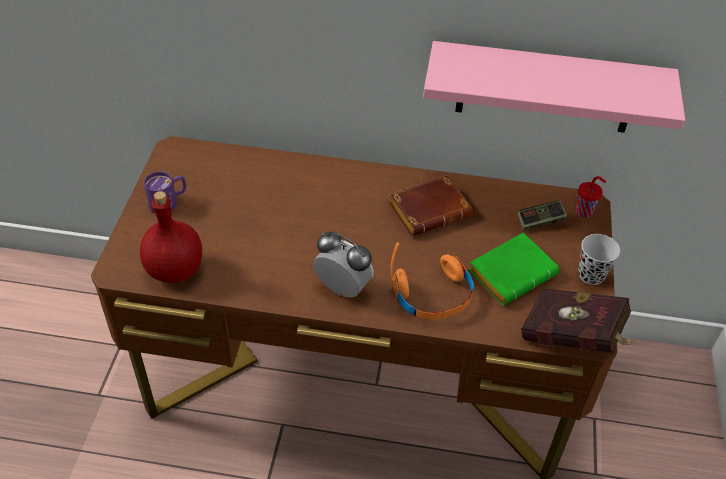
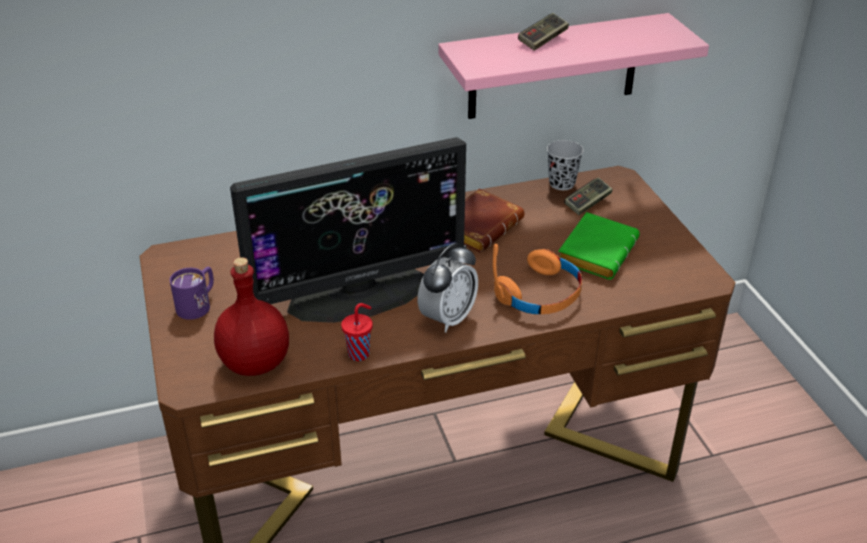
camera: 25 degrees left, 10 degrees down
(290, 237) = (359, 293): none -> monitor
(342, 288) = (447, 318): alarm clock -> alarm clock turned 120 degrees clockwise
(527, 66) = (543, 40): none -> game controller
(574, 338) = (692, 284): red book -> none
(585, 212) = (620, 184): red cup -> red cup (360, 353)
(591, 275) = (665, 231): black cup -> black cup (562, 183)

